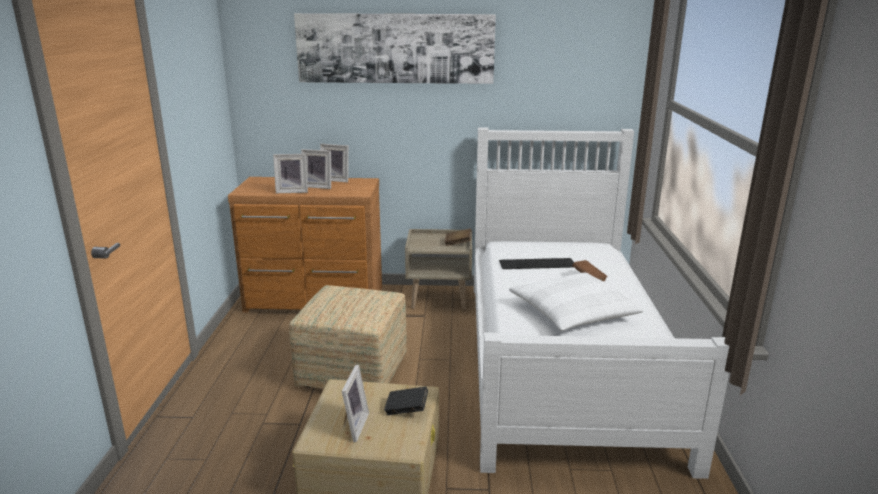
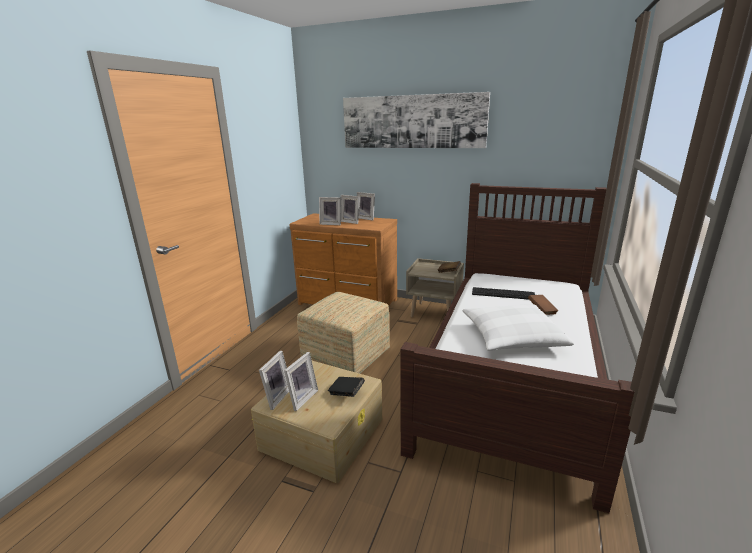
camera: 20 degrees right, 0 degrees up
(318, 431) = (275, 397): none -> picture frame
(562, 359) = (511, 374): white bed -> brown bed

